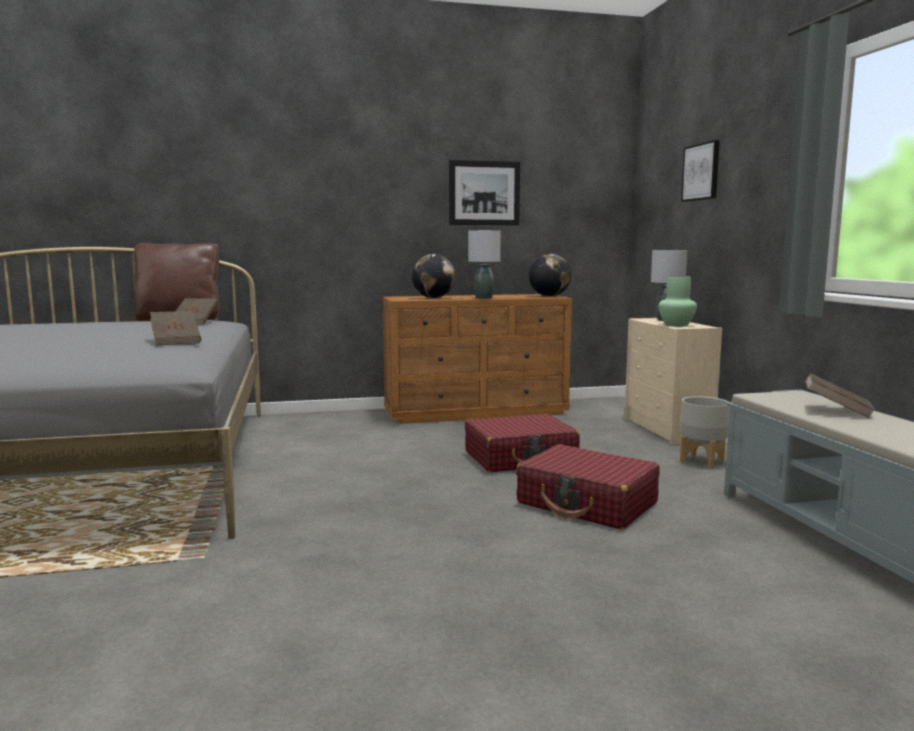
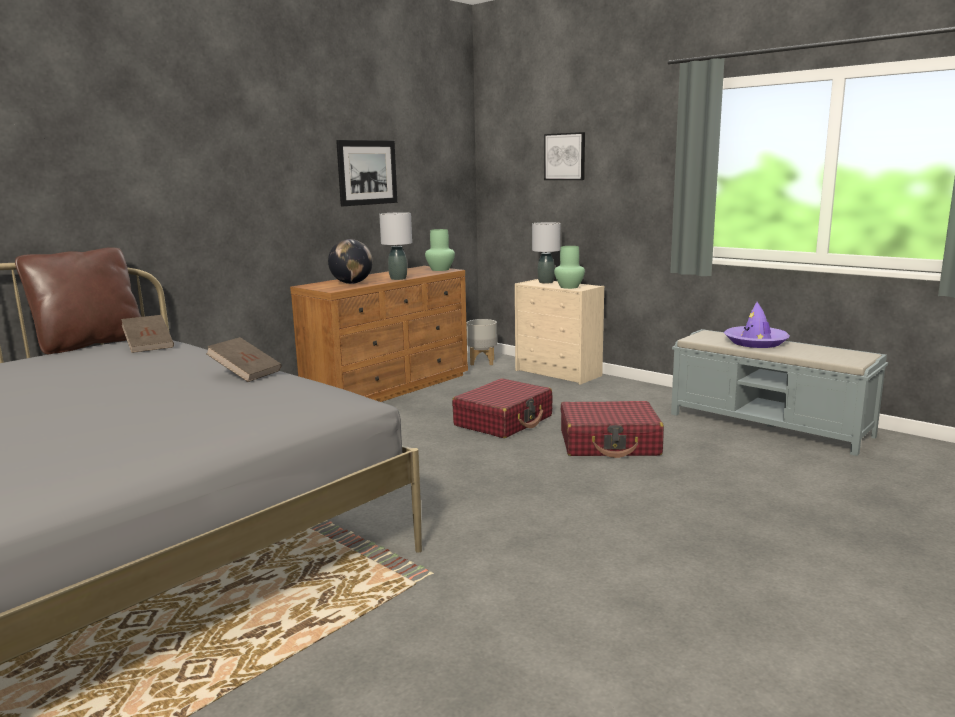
camera: 35 degrees left, 5 degrees up
(549, 296) = (440, 269): globe -> green vase
(702, 461) = (620, 393): grey planter -> grey planter (482, 362)
(836, 411) = (755, 342): brown book -> purple hat

